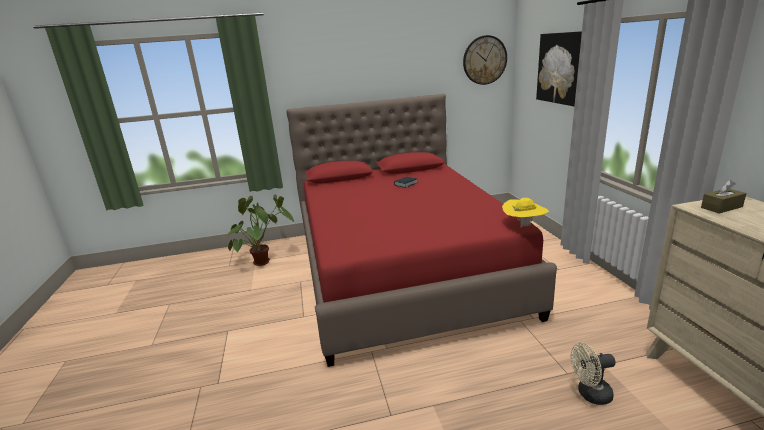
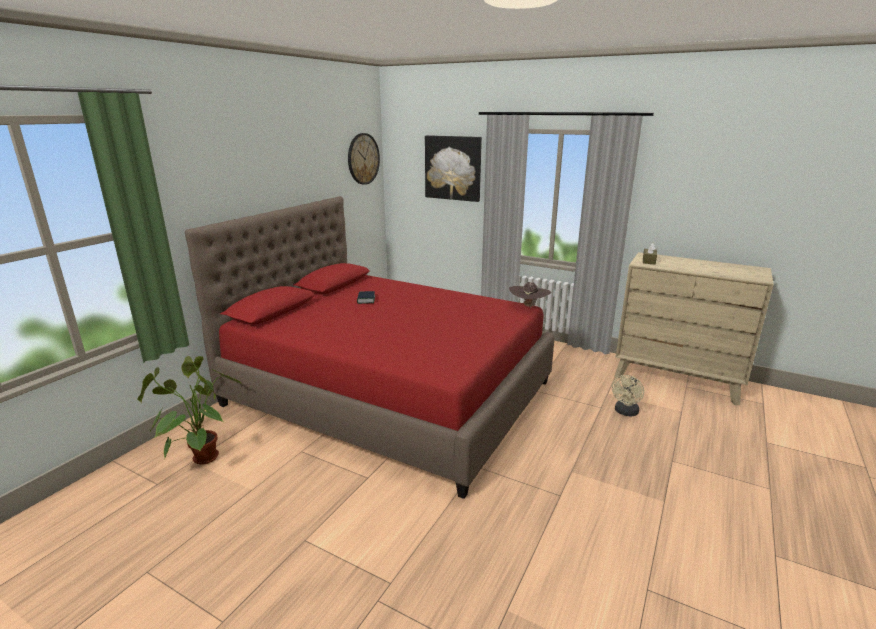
camera: 50 degrees left, 0 degrees up
(524, 225) = (528, 306): yellow hat -> brown hat

